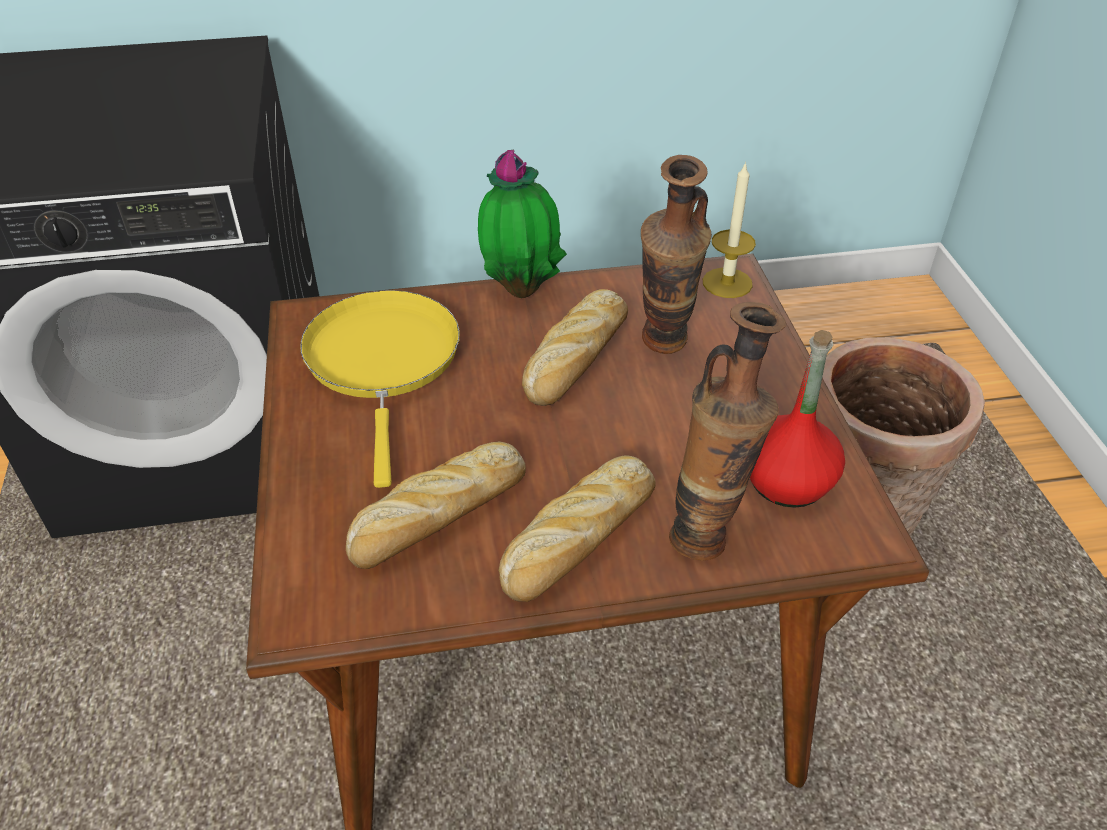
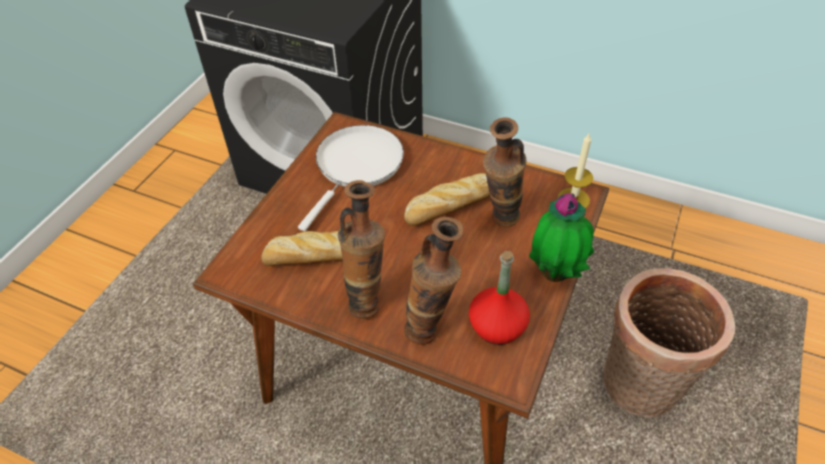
camera: 35 degrees right, 5 degrees up
(383, 361) = (357, 166): yellow frying pan -> white frying pan
(521, 289) = (456, 155): potted plant -> potted plant (555, 273)
(577, 539) = (367, 300): bread -> vase

